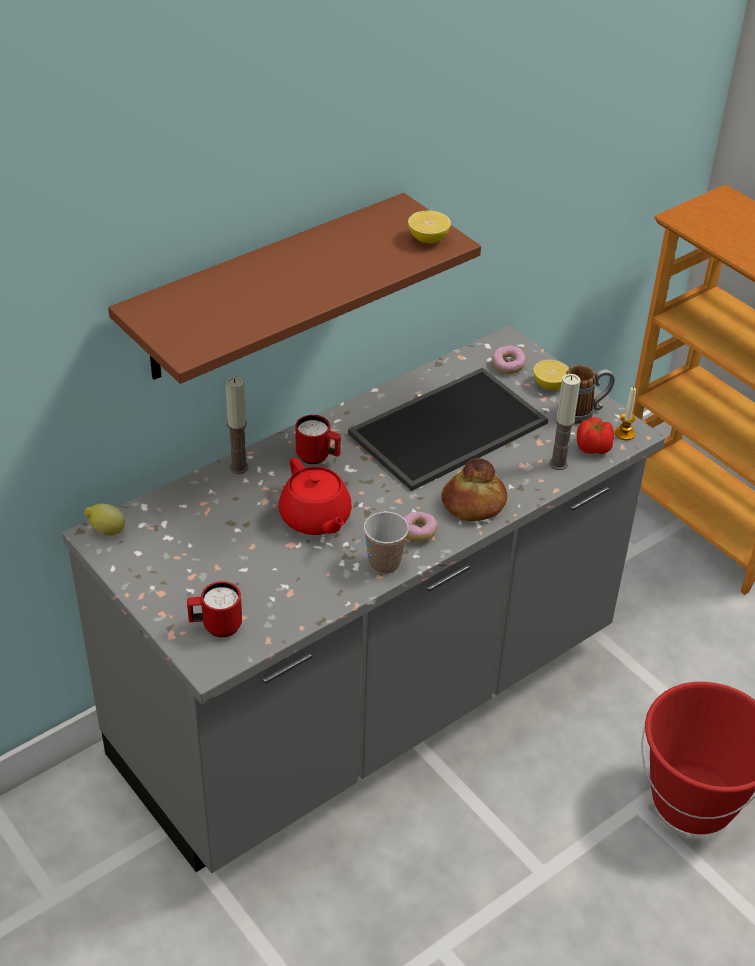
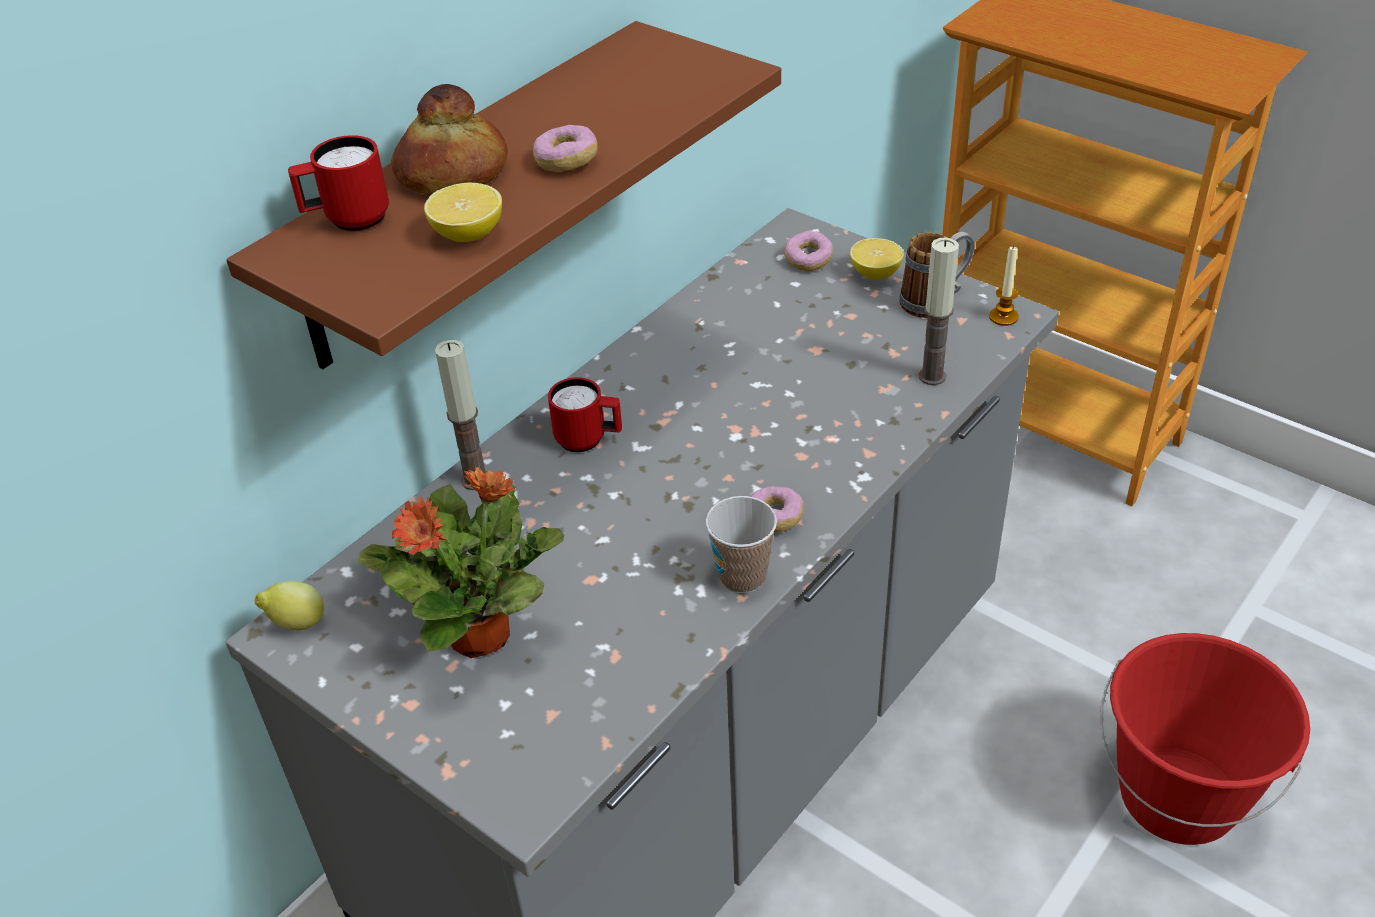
camera: 10 degrees left, 0 degrees up
(214, 562) = (482, 634): none -> potted plant
(216, 627) = (515, 740): red mug -> red mug (347, 220)
(315, 519) = (615, 531): red teapot -> none
(323, 284) = (566, 162): none -> donut
(428, 239) = (700, 73): lemon -> lemon (468, 235)
(448, 431) = (762, 363): tray -> none
(473, 504) = (838, 459): bread -> bread (453, 173)
(593, 448) = (971, 345): tomato -> none

